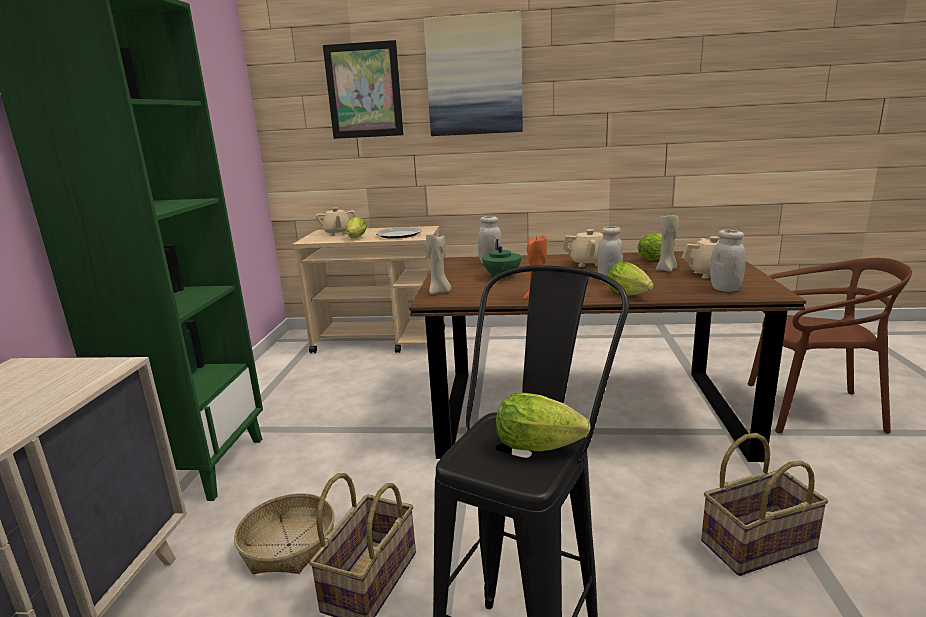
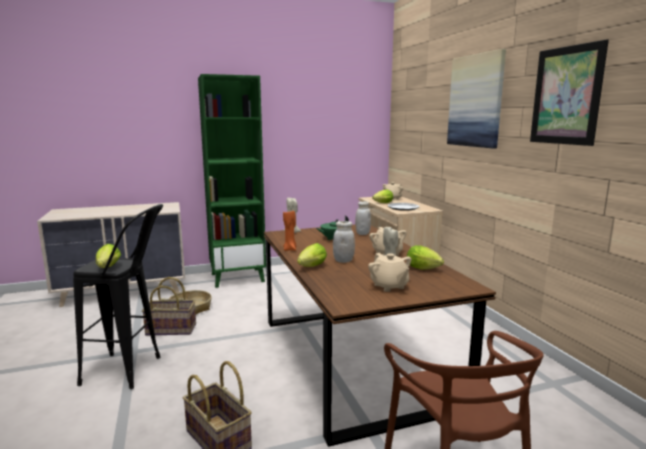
camera: 65 degrees right, 5 degrees down
(364, 91) = (426, 109): picture -> picture (566, 95)
(725, 289) = (346, 290): white jar -> none

